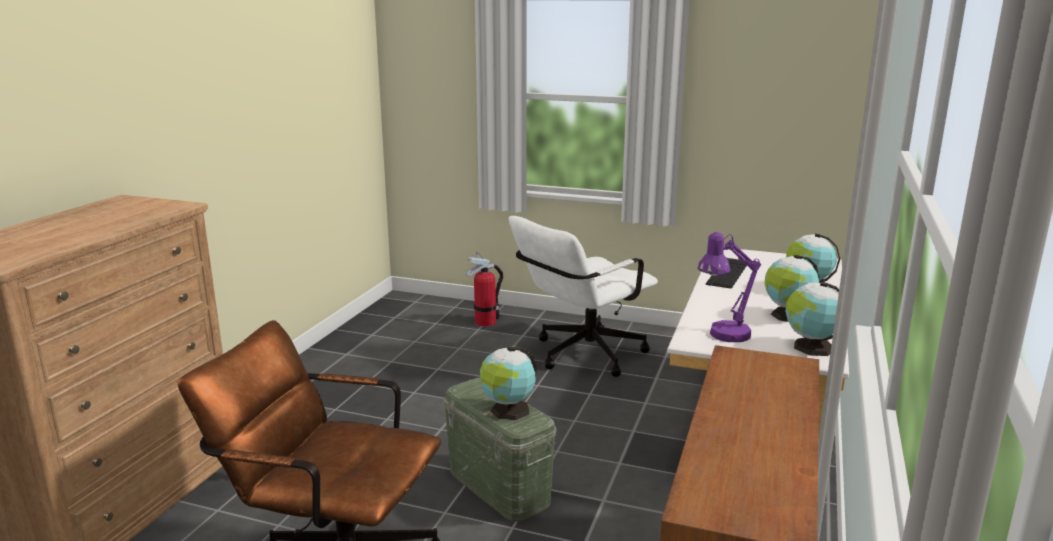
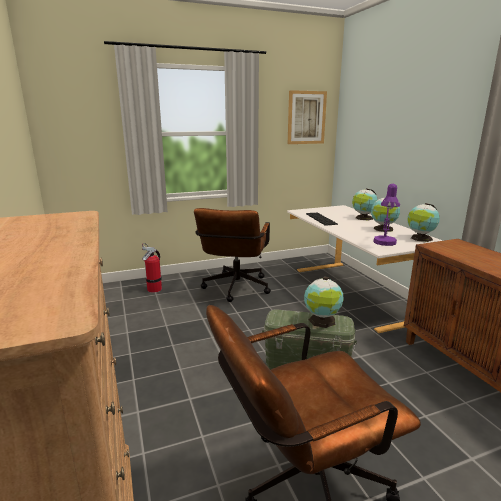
camera: 40 degrees left, 0 degrees up
(581, 356) = (235, 289): white office chair -> brown office chair
(795, 81) = (306, 117): none -> picture

